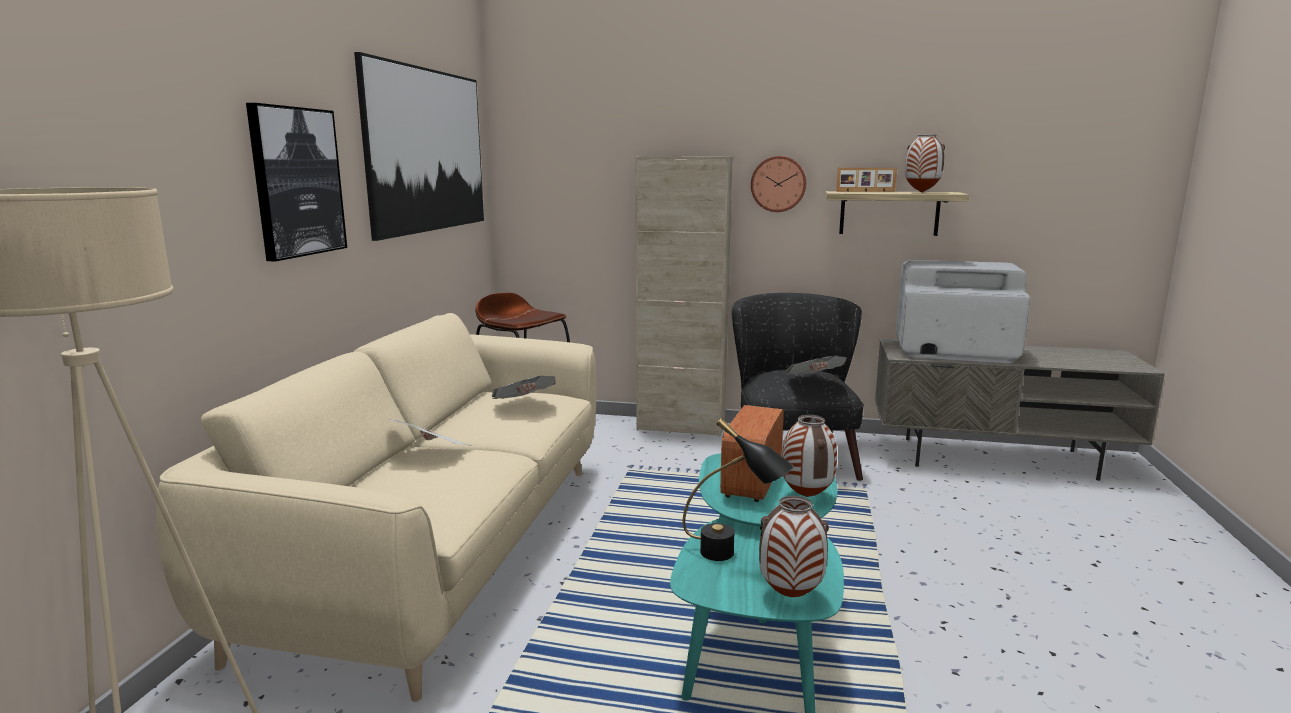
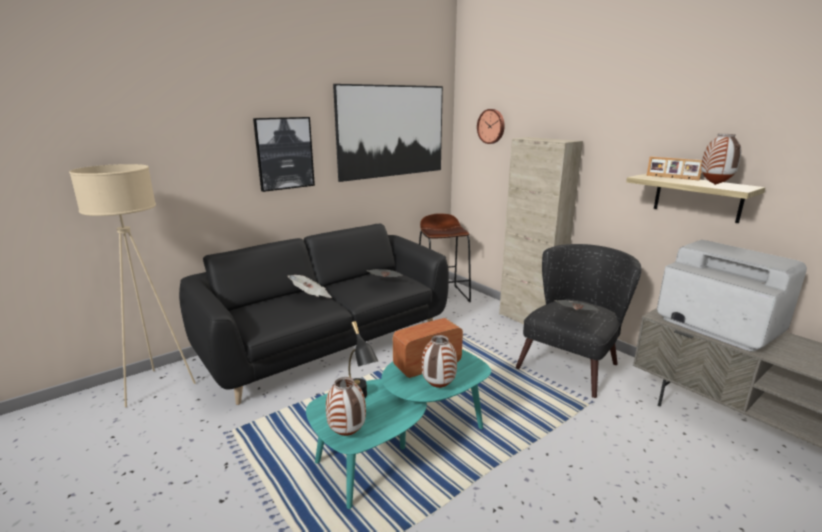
camera: 40 degrees right, 5 degrees up
(442, 548) = (327, 344): beige sofa -> black sofa
(778, 184) = (613, 164): wall clock -> wall clock (491, 126)

